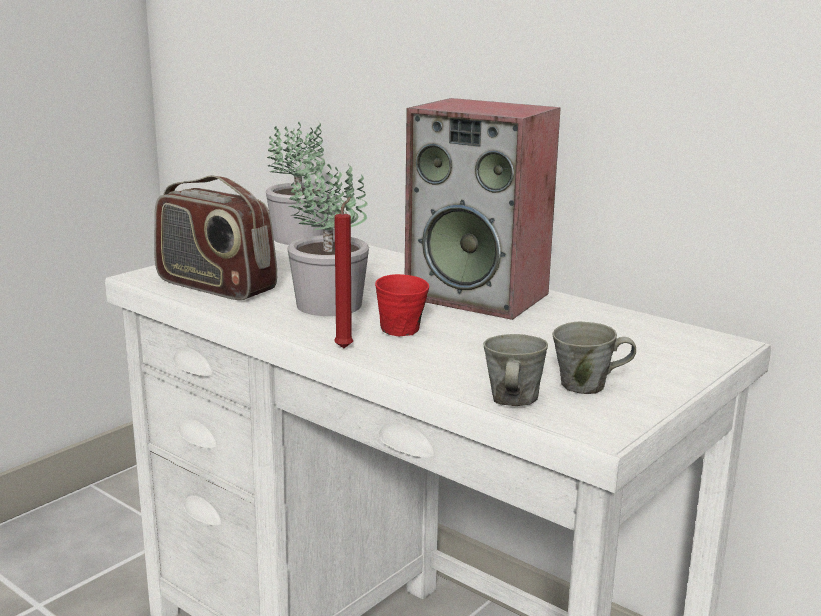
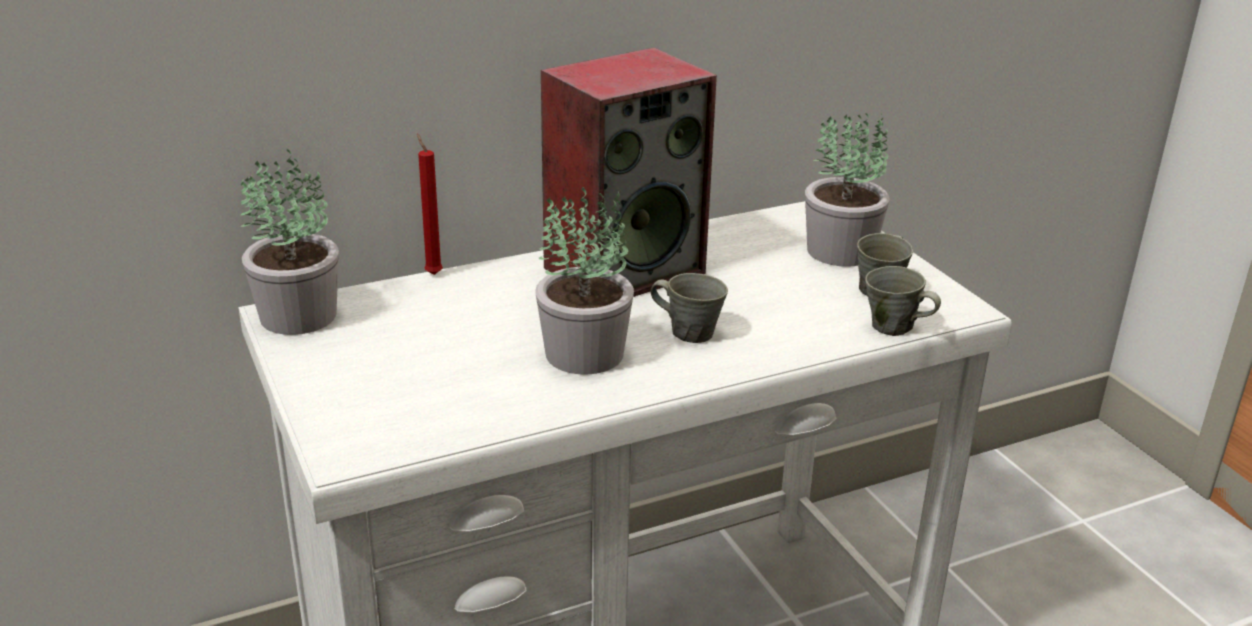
camera: 65 degrees left, 10 degrees up
(215, 286) = (448, 412): radio -> none
(345, 347) = (721, 373): red candle -> red candle (432, 273)
(401, 328) = (689, 332): red mug -> grey mug
(643, 361) = (841, 251): none -> potted plant

